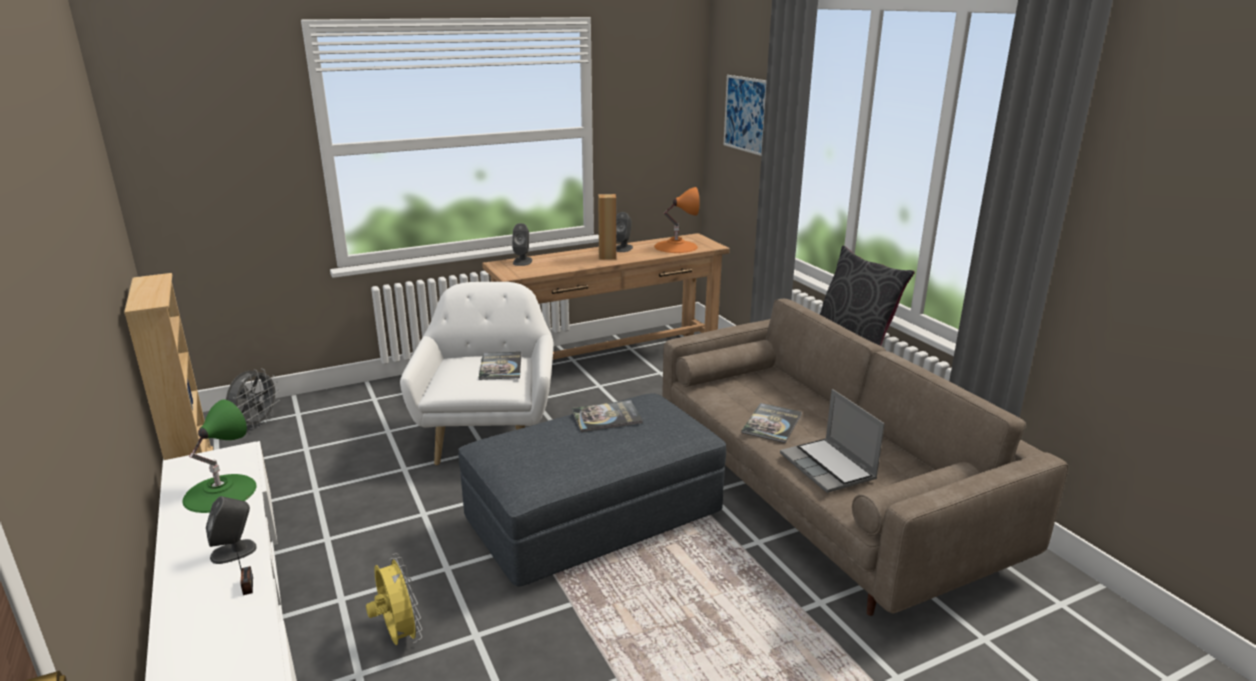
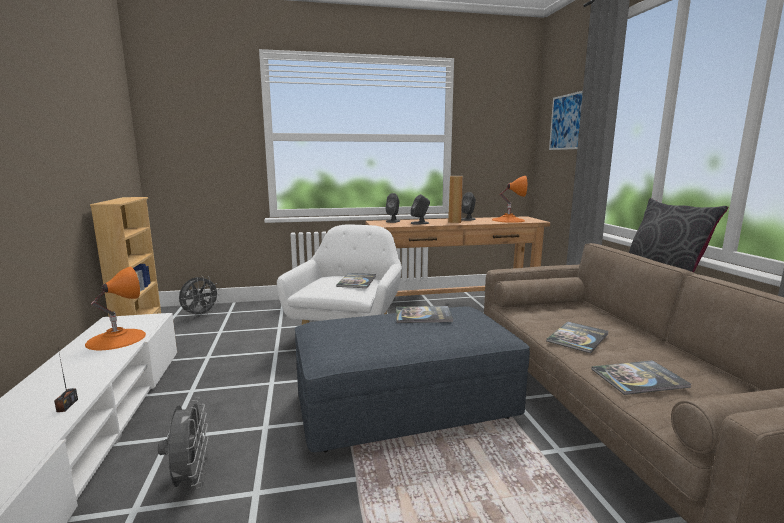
camera: 15 degrees right, 10 degrees down
(220, 492) = (116, 339): green table lamp -> orange table lamp
(234, 551) = (84, 378): grey speaker -> grey speaker (420, 223)
(398, 636) = (191, 480): yellow fan -> grey fan
(829, 467) = (639, 378): laptop -> book

